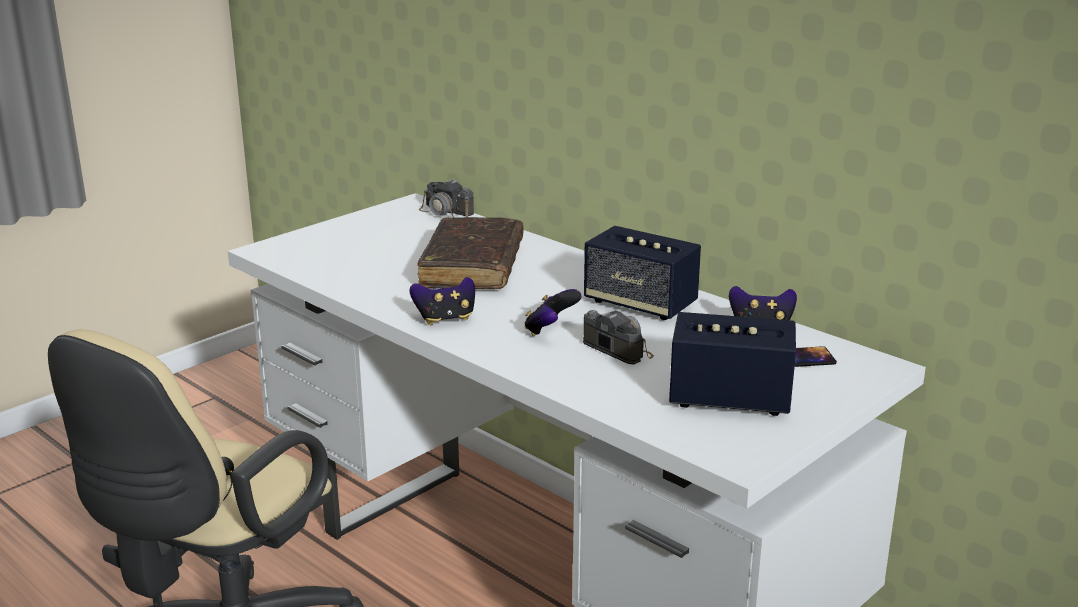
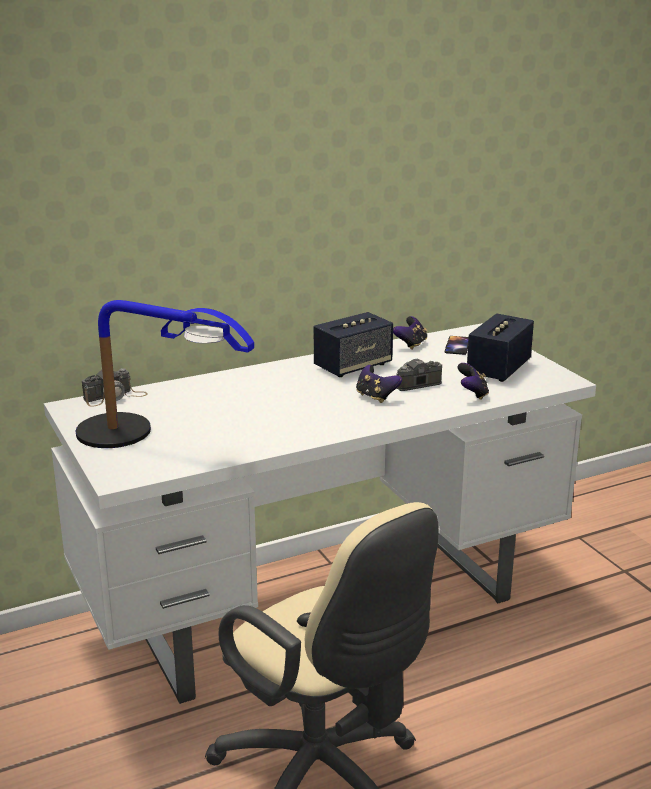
camera: 70 degrees left, 0 degrees up
(354, 245) = (147, 440): none -> table lamp
(445, 319) = (331, 425): game controller -> game controller (472, 394)
(472, 267) = (242, 404): brown book -> none

